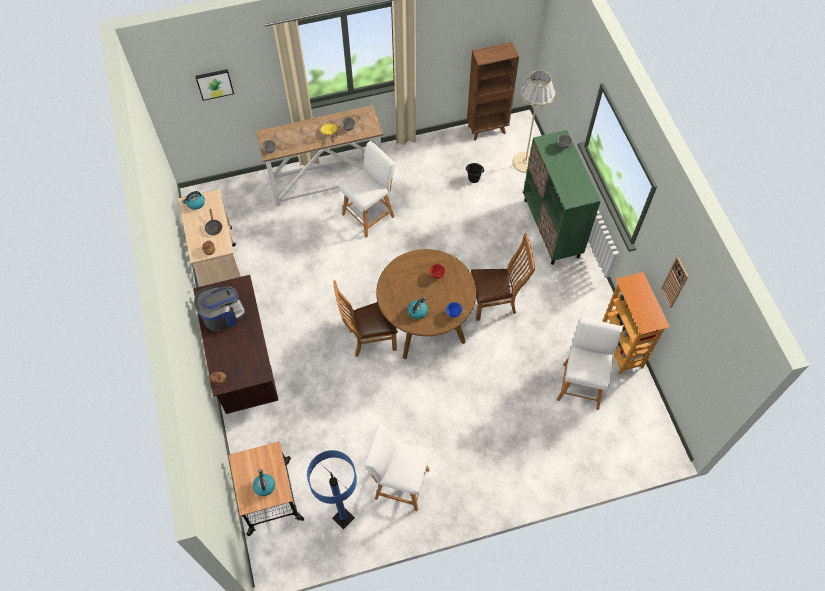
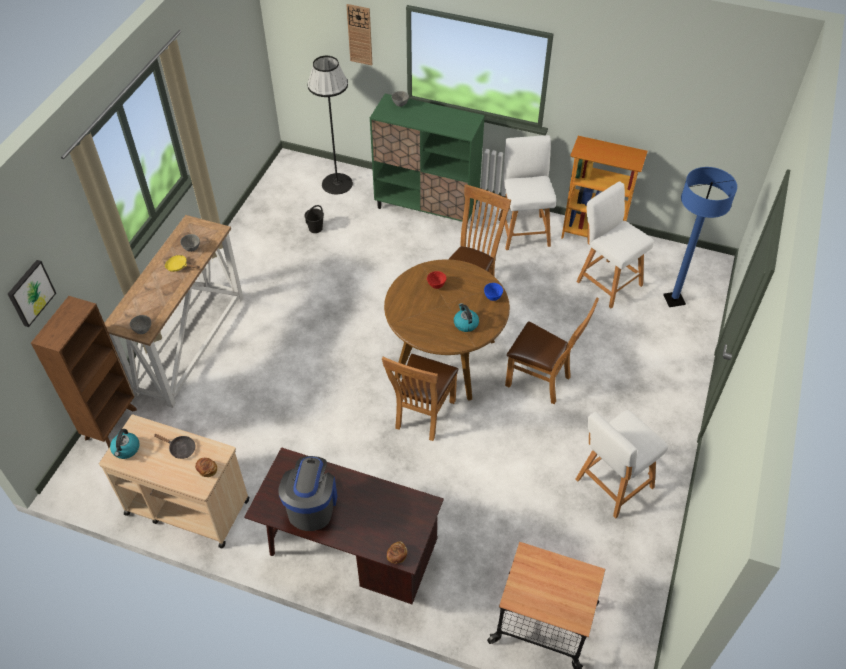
camera: 55 degrees left, 10 degrees down
(264, 486) = (567, 588): kettle -> none
(343, 518) = (619, 561): blue floor lamp -> blue floor lamp (674, 300)
(370, 214) = (271, 330): white stool -> white stool (523, 230)
(453, 392) = (542, 381): none -> brown chair
(487, 129) = (271, 187): brown bookcase -> brown bookcase (112, 423)
(525, 162) = (337, 183): beige floor lamp -> black floor lamp
(675, 282) = (630, 102): wall clock -> wall clock (360, 34)

